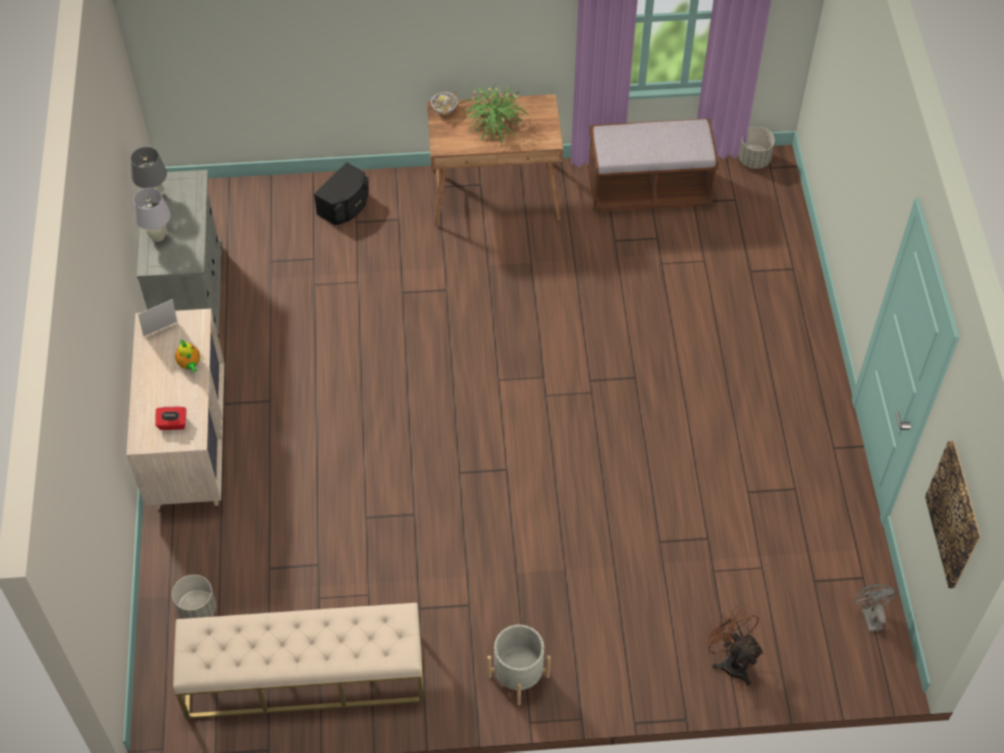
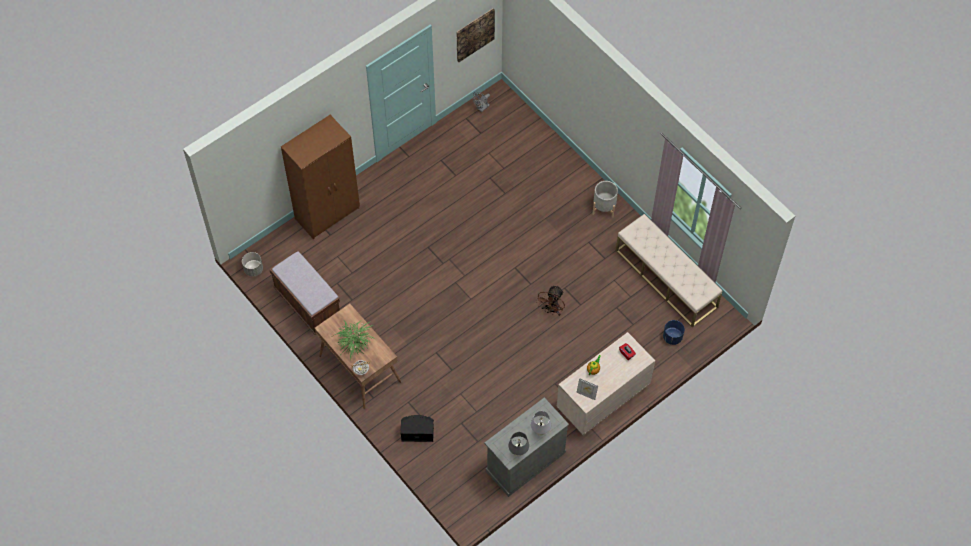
camera: 125 degrees left, 5 degrees up
(198, 609) = (672, 337): grey planter -> blue planter
(731, 660) = (539, 142): brown fan -> brown fan (551, 310)
(791, 288) = (328, 213): none -> brown wardrobe

